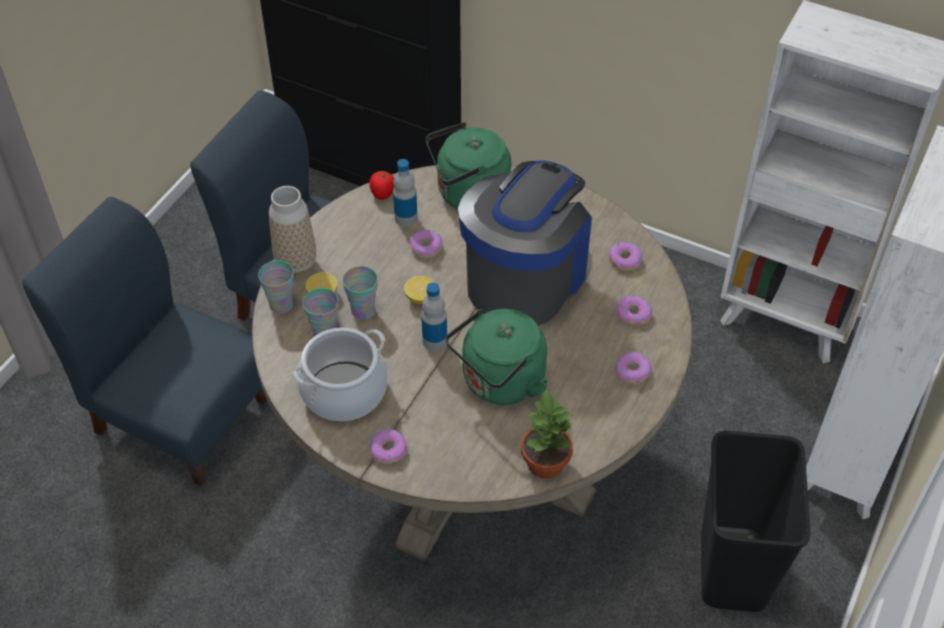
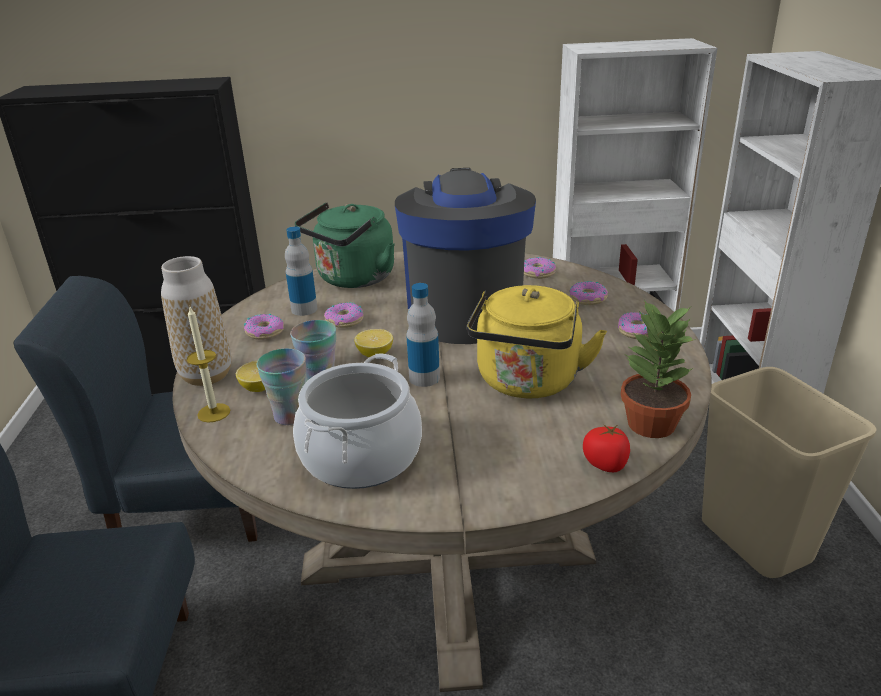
camera: 30 degrees left, 20 degrees down
(281, 305) = (214, 413): cup -> candle
(382, 193) = (264, 302): tomato -> tomato (606, 464)
(388, 449) = (470, 486): donut -> donut (265, 332)
(499, 383) = (527, 383): green kettle -> yellow kettle
(734, 570) = (757, 541): black trash can -> beige trash can

